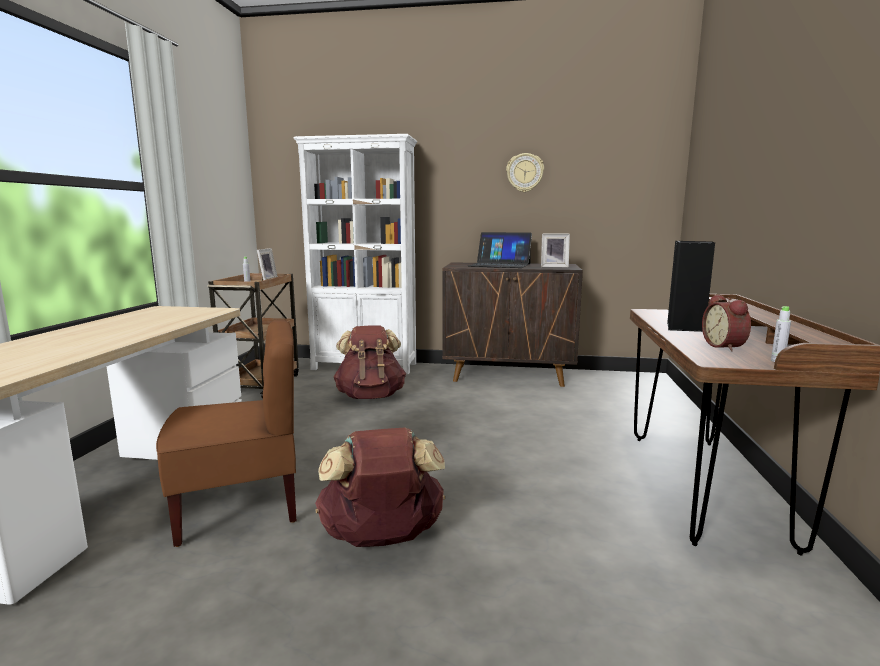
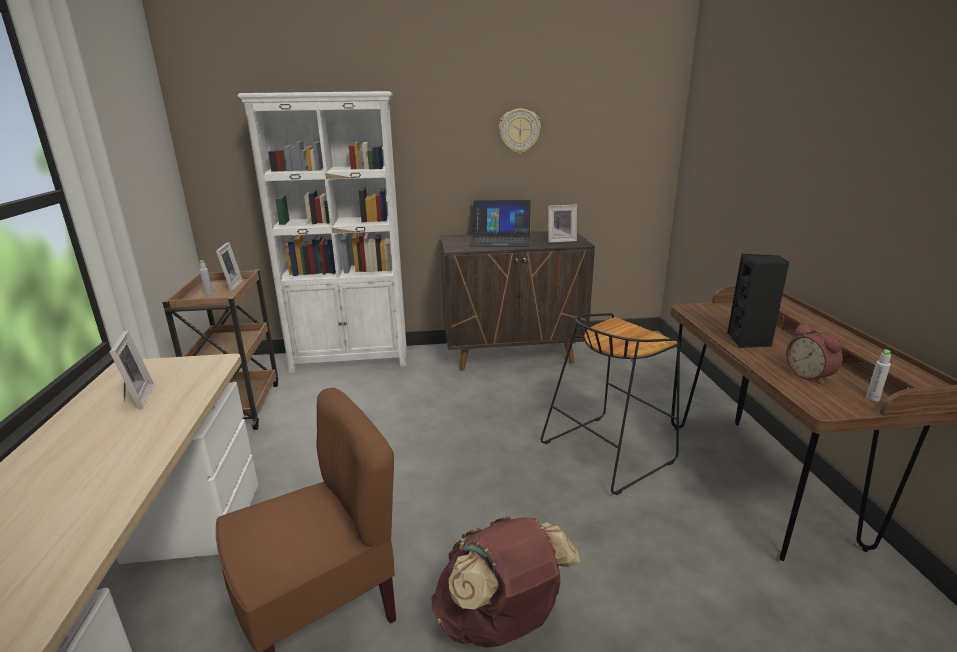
camera: 15 degrees left, 10 degrees up
(149, 318) = (135, 398): none -> picture frame
(370, 396) = (381, 407): brown backpack -> none
(558, 446) = (608, 451): none -> black stool

